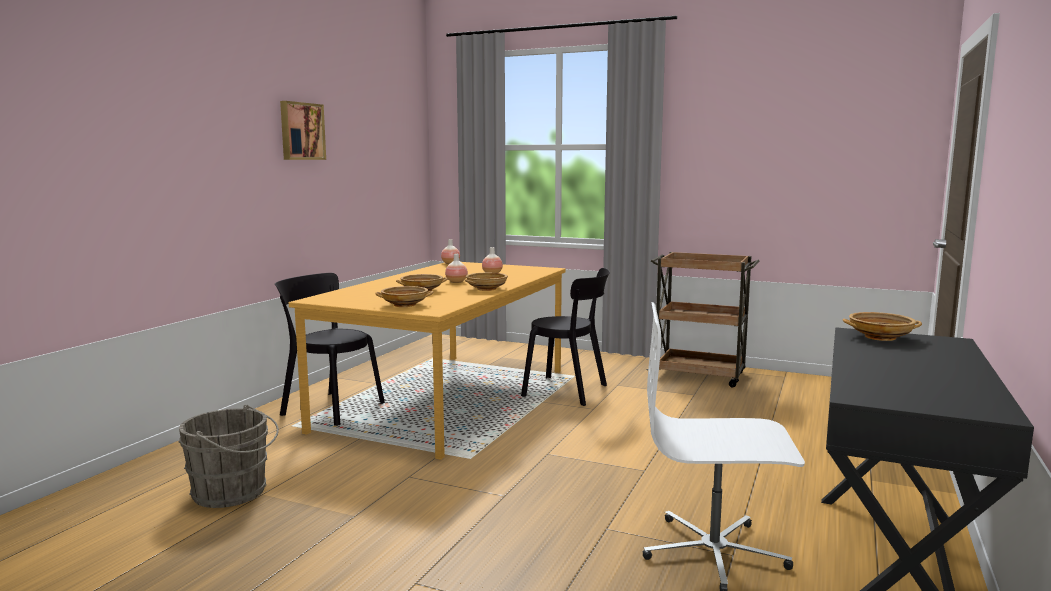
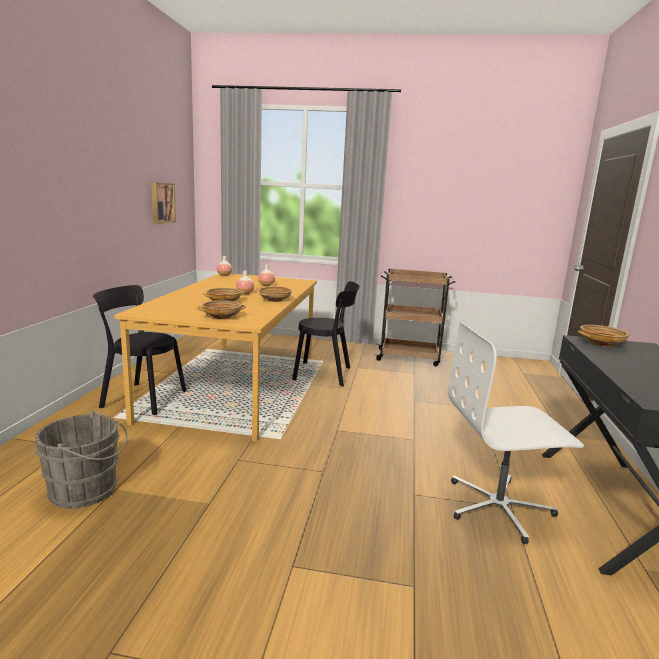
camera: 15 degrees left, 5 degrees up
(301, 131) = (103, 160): picture -> picture (162, 203)

